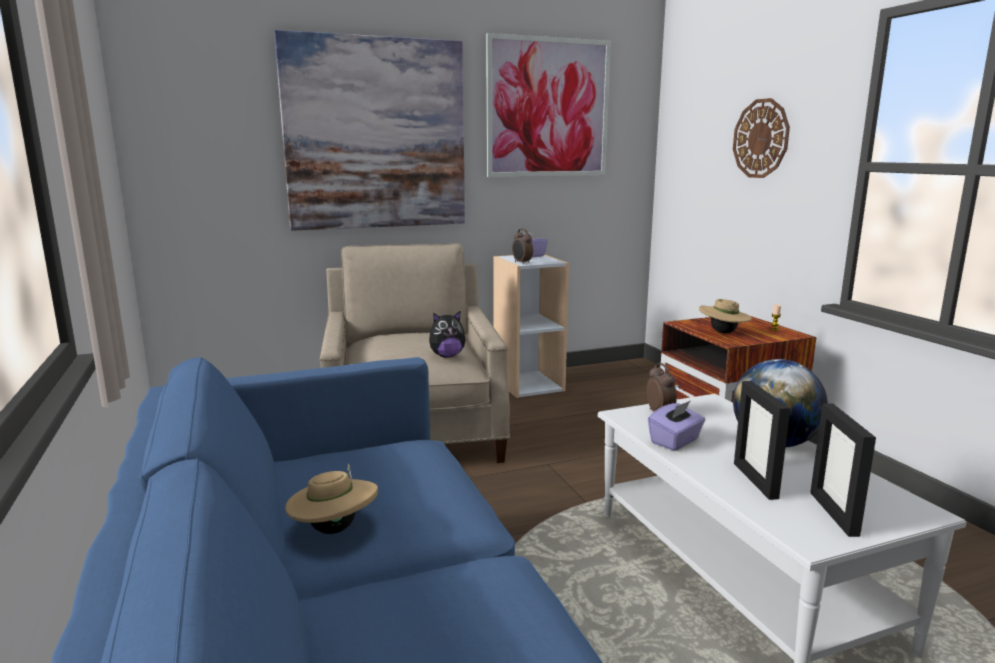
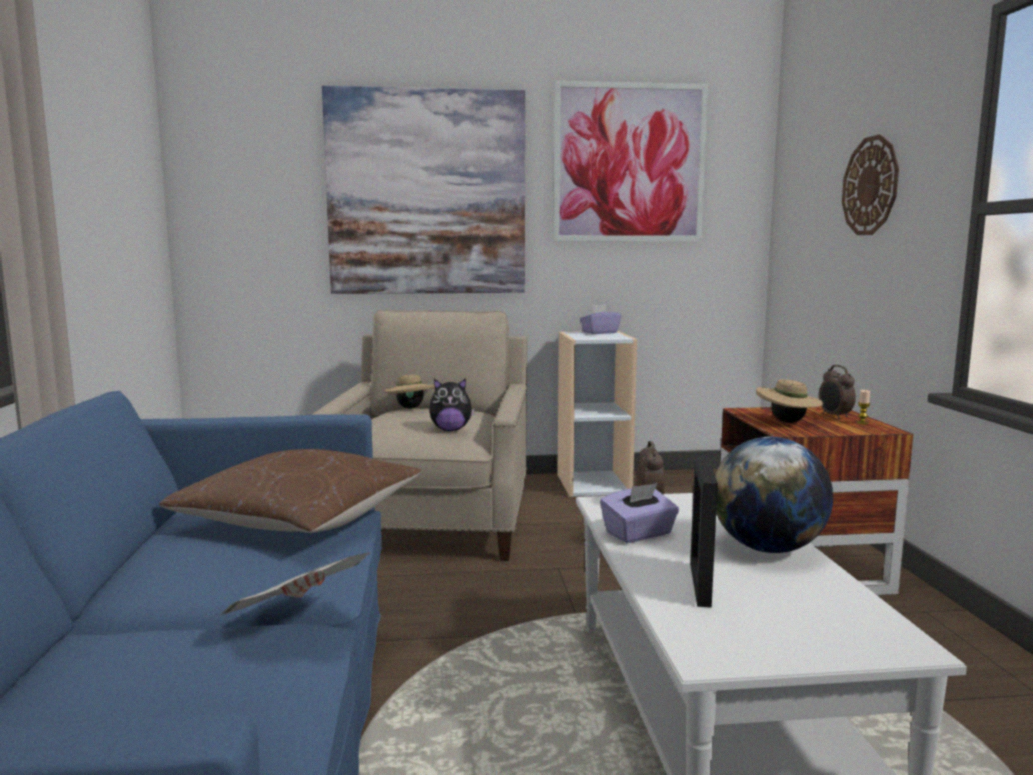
camera: 15 degrees right, 5 degrees down
(334, 529) = (172, 574): beige hat -> beige hat (411, 408)
(392, 458) = (300, 519): none -> brown pillow
(486, 558) = (297, 621): none -> newspaper
(521, 263) = (580, 337): alarm clock -> alarm clock (834, 416)
(835, 513) = (774, 632): picture frame -> none

